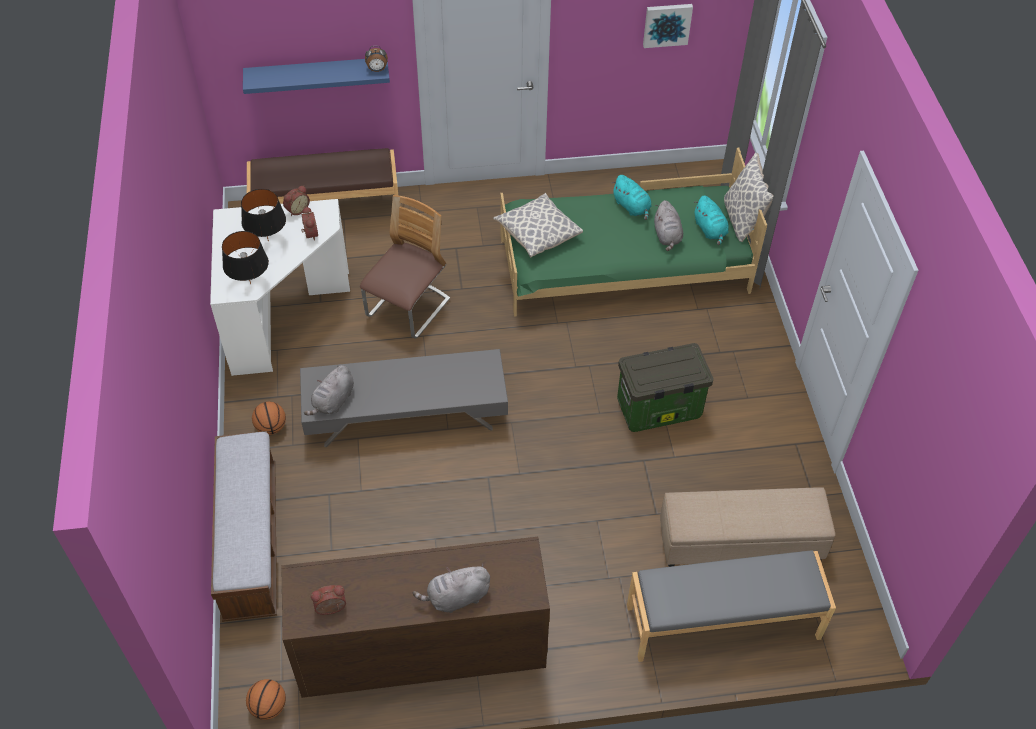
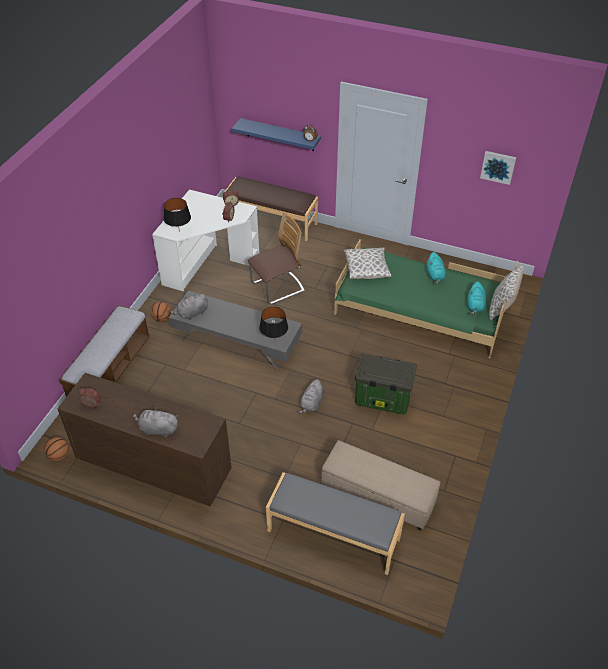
camera: 30 degrees right, 5 degrees down
(268, 241) = (204, 214): black table lamp -> black table lamp (274, 340)
(667, 236) = (445, 299): grey plush toy -> grey plush toy (312, 404)

